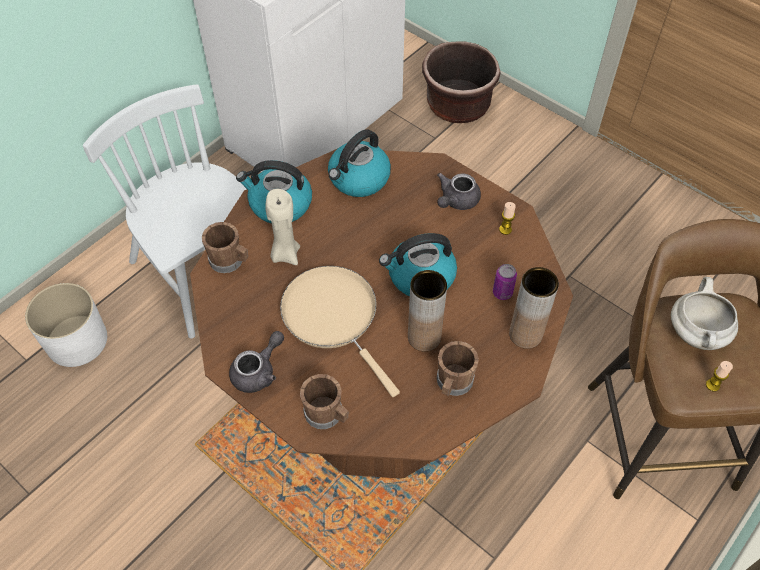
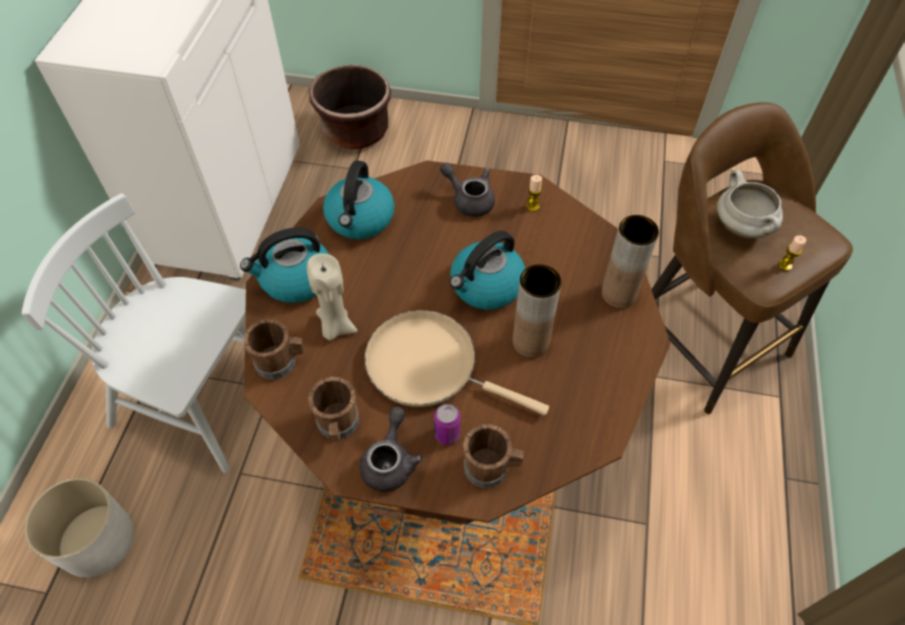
camera: 30 degrees left, 0 degrees up
(453, 383) = (587, 372): brown mug -> brown mug (338, 425)
(456, 201) = (469, 200): grey teapot -> grey teapot turned 120 degrees clockwise
(502, 293) = (571, 265): can -> can (447, 434)

